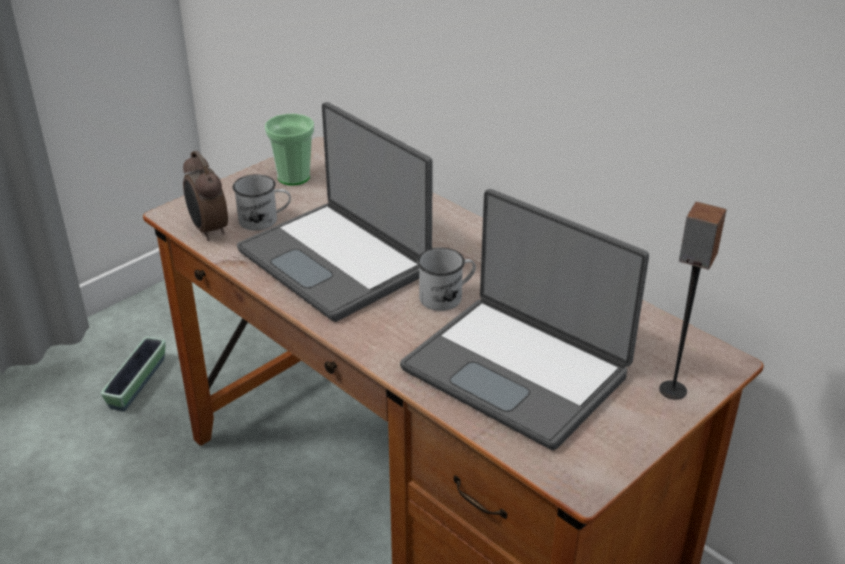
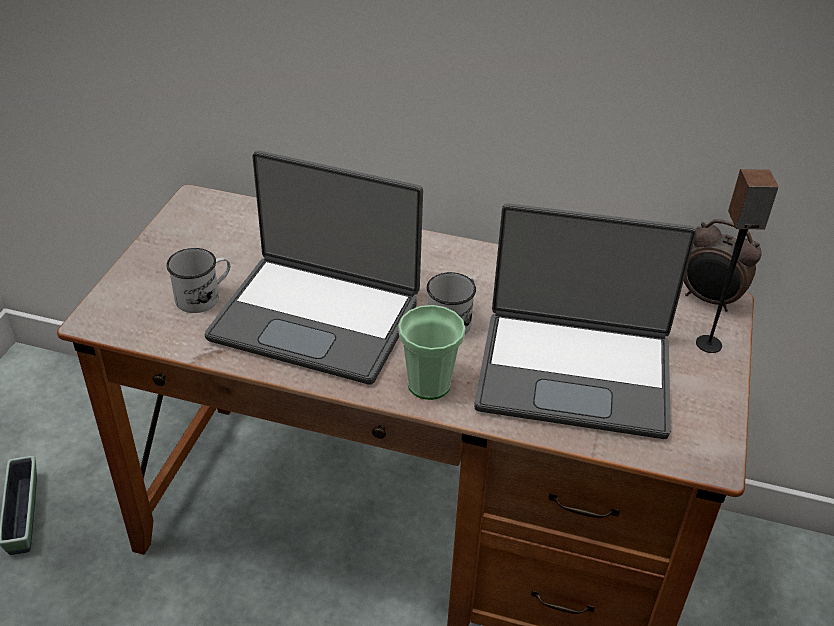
camera: 30 degrees left, 5 degrees up
(208, 230) = (151, 327): alarm clock -> alarm clock (709, 300)
(293, 177) = (194, 239): cup -> cup (429, 384)

